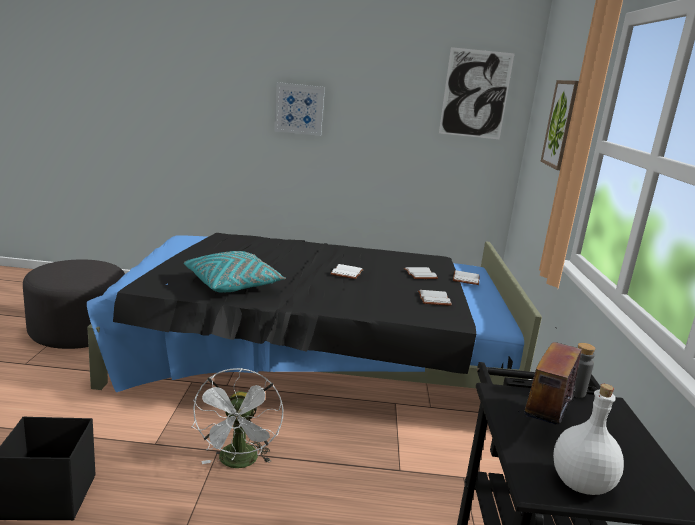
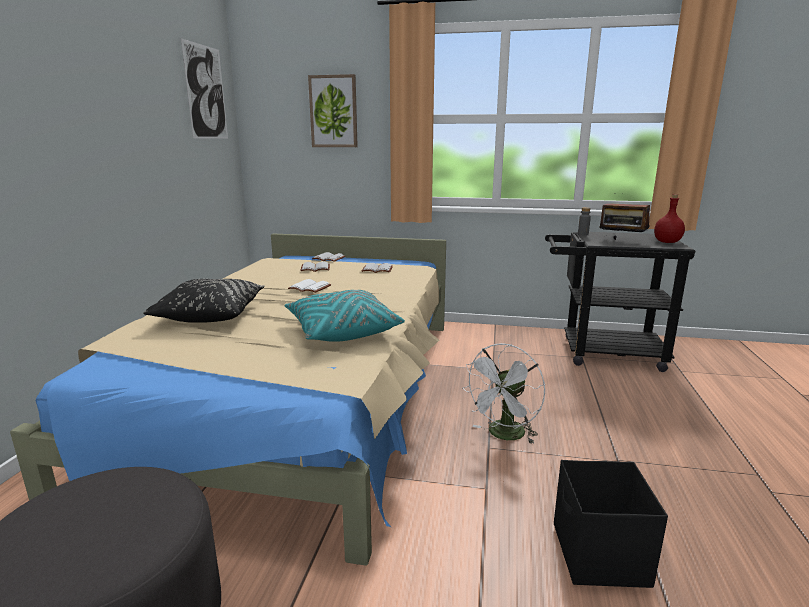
camera: 80 degrees left, 0 degrees up
(238, 463) = (504, 435): white fan -> white fan turned 120 degrees clockwise
(272, 250) = (211, 314): none -> black pillow
(299, 109) = (62, 122): picture -> none
(311, 355) = (304, 394): black bed -> beige bed
(580, 485) = (667, 242): white bottle -> red bottle

